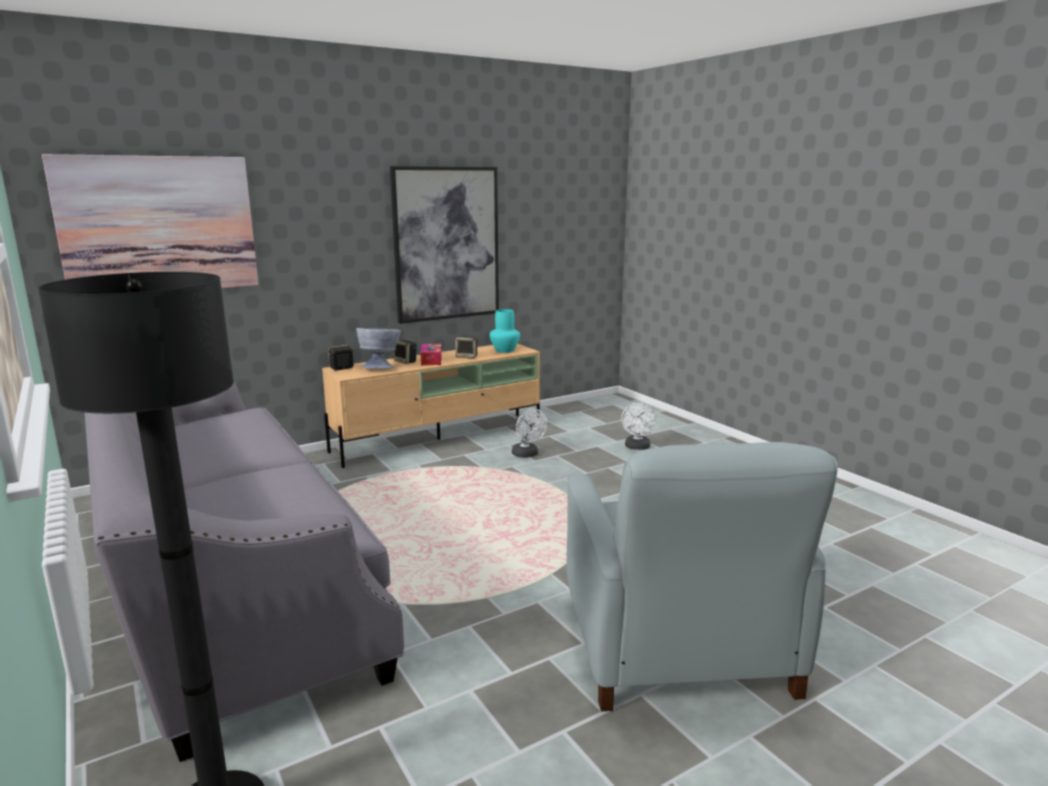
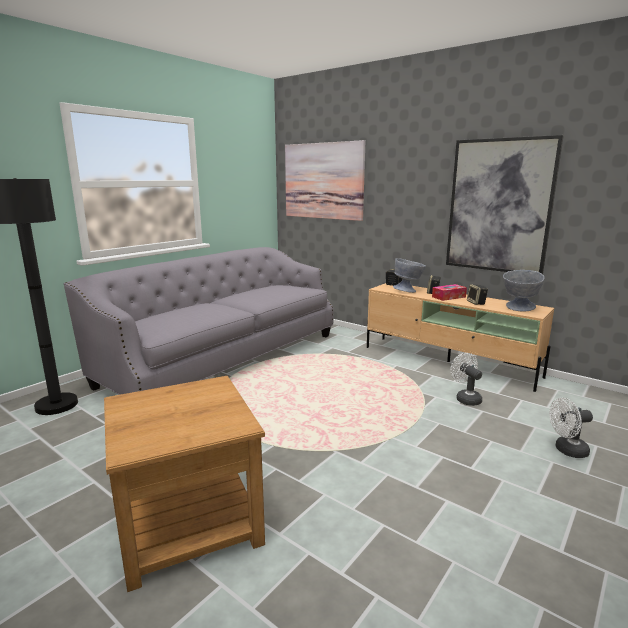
camera: 70 degrees right, 0 degrees up
(504, 350) = (518, 309): turquoise vase -> grey bowl
(527, 455) = (465, 398): white fan -> white fan turned 120 degrees clockwise
(676, 646) = (189, 521): grey armchair -> brown side table

